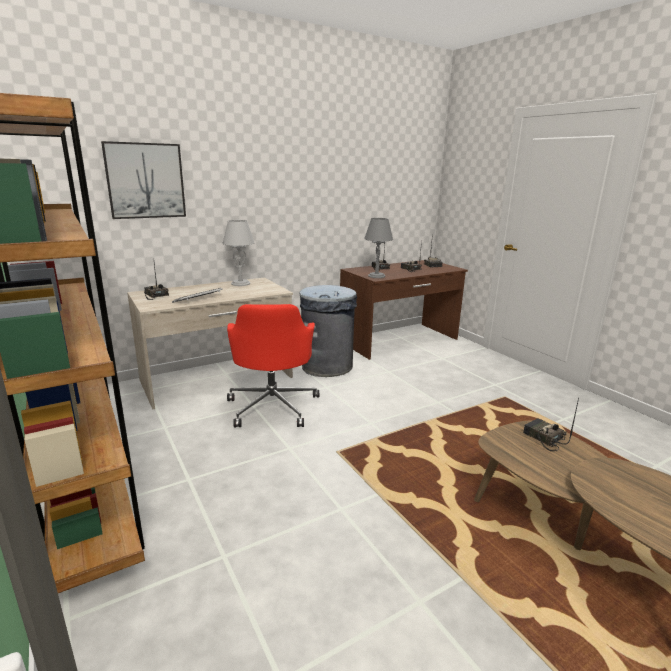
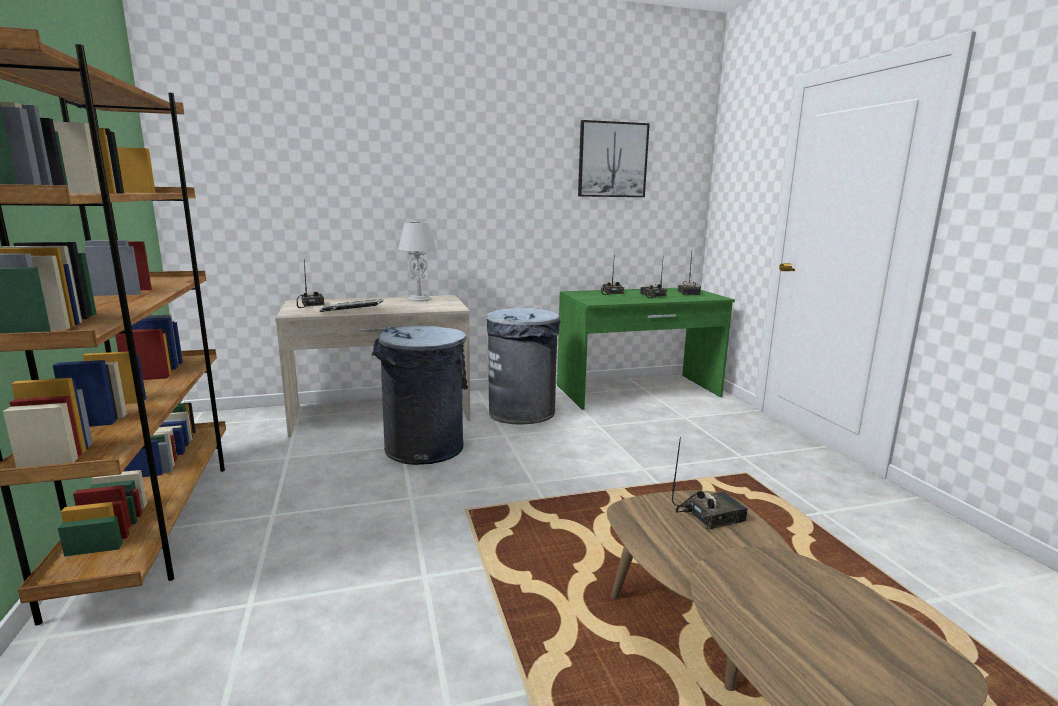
camera: 15 degrees right, 5 degrees down
(145, 181) = (314, 174): picture -> picture (612, 160)
(273, 406) = (424, 449): red office chair -> grey trash can
(376, 276) = (597, 300): grey table lamp -> none
(399, 340) = (638, 391): brown desk -> green desk
(543, 438) = (709, 515): radio -> radio turned 90 degrees clockwise

